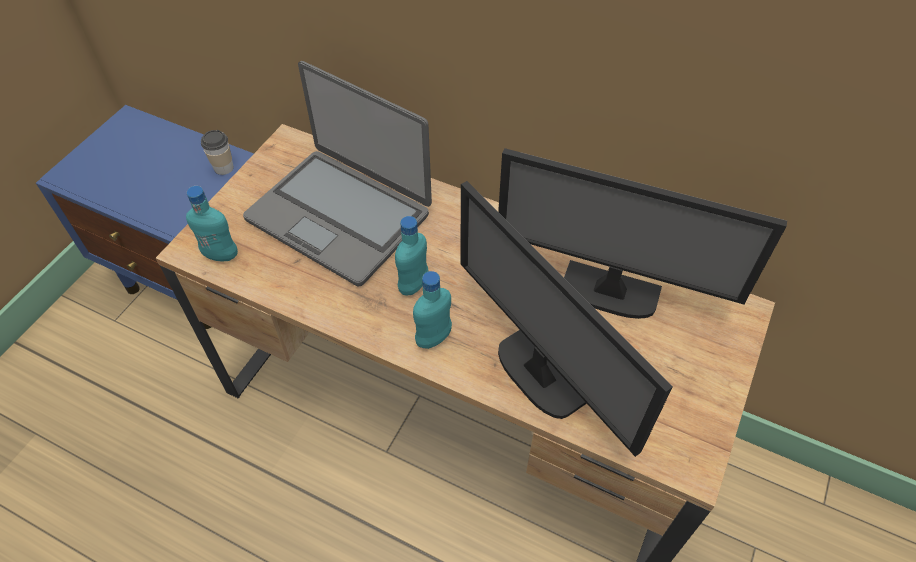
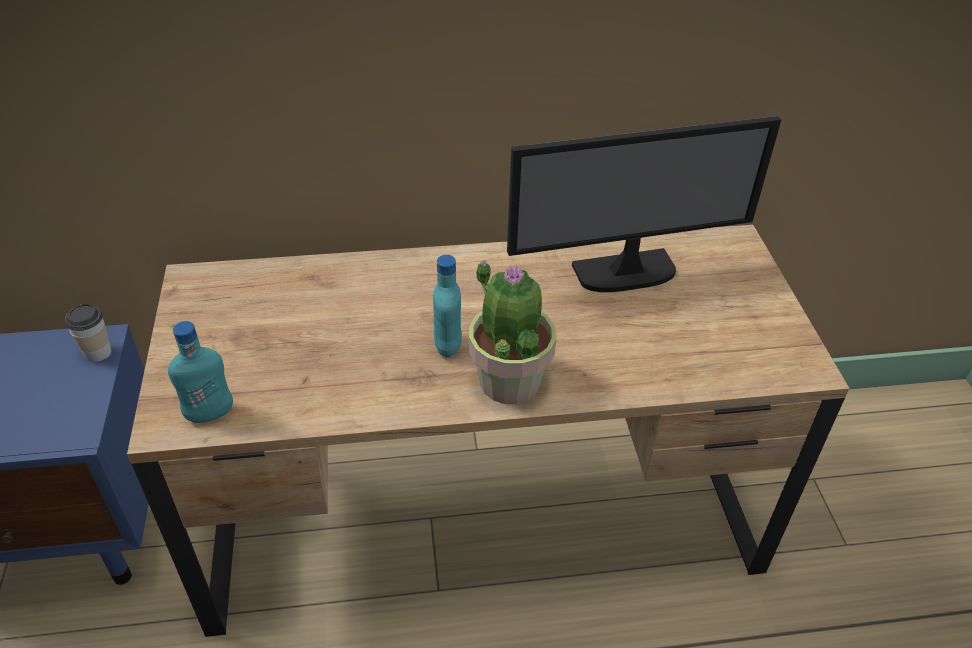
camera: 35 degrees left, 10 degrees down
(340, 215) = (313, 319): laptop -> none
(434, 338) = (509, 380): turquoise bottle -> potted plant
(538, 375) = (629, 363): monitor -> none

